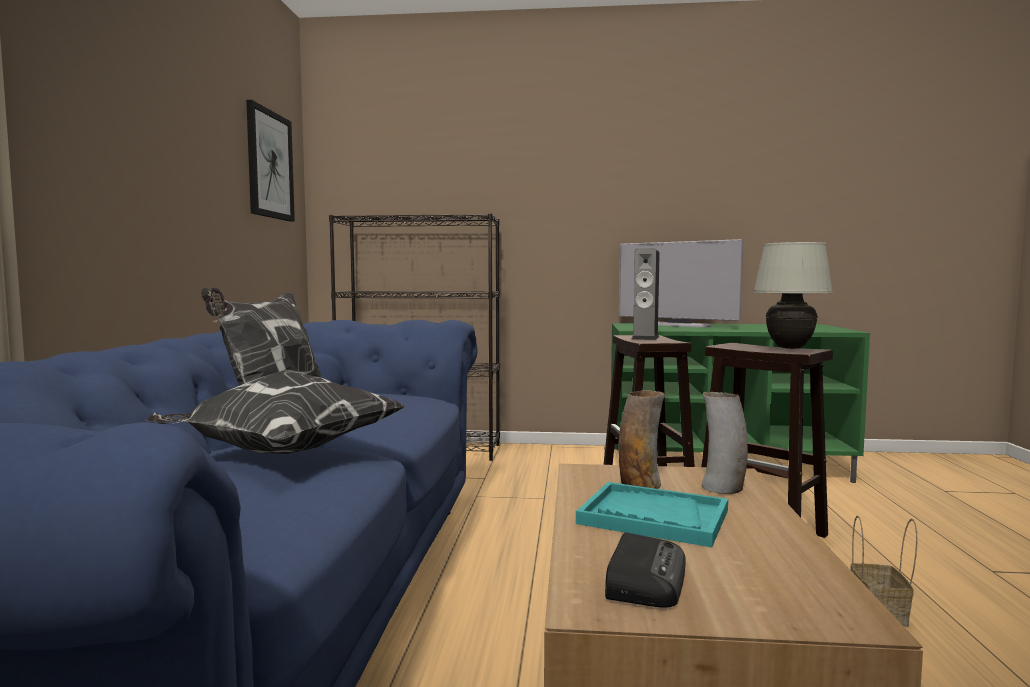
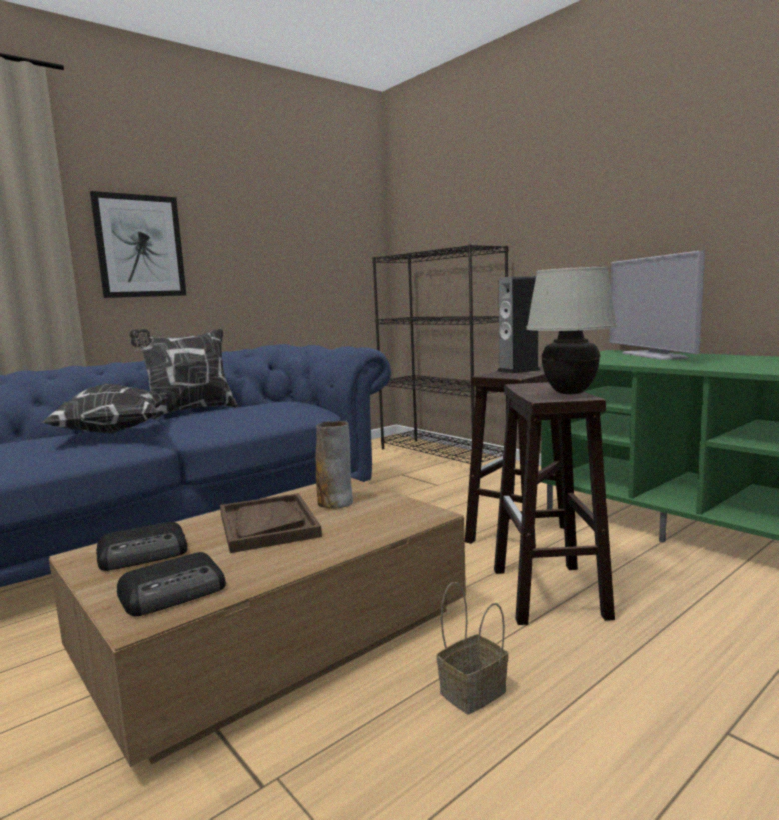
camera: 45 degrees right, 5 degrees up
(269, 165) = (336, 222): picture -> picture (140, 246)
(653, 517) = (268, 525): turquoise tray -> brown tray
(723, 488) = (379, 522): vase -> none
(794, 590) = (175, 592): none -> radio

